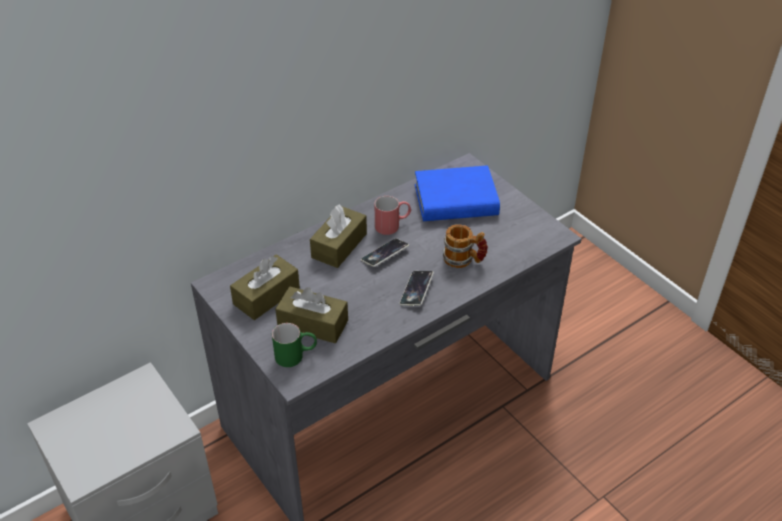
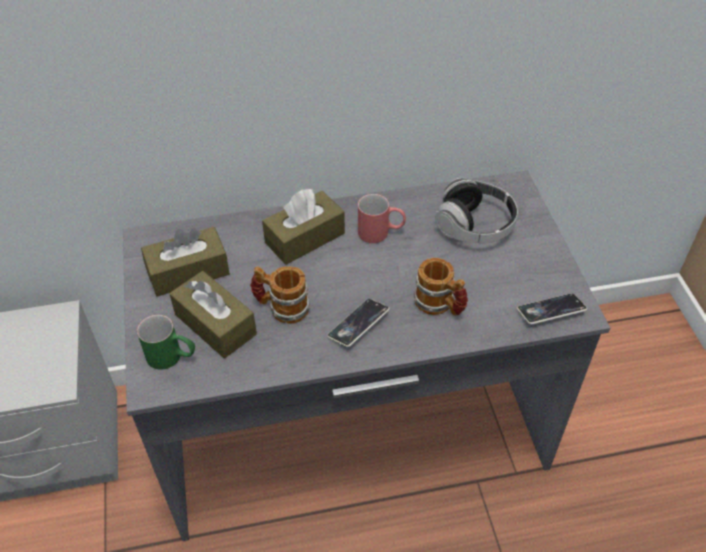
camera: 25 degrees right, 5 degrees up
(354, 297) = (281, 307): none -> mug
(384, 255) = (349, 266): phone -> phone (550, 311)
(455, 200) = (475, 225): blue book -> headphones

